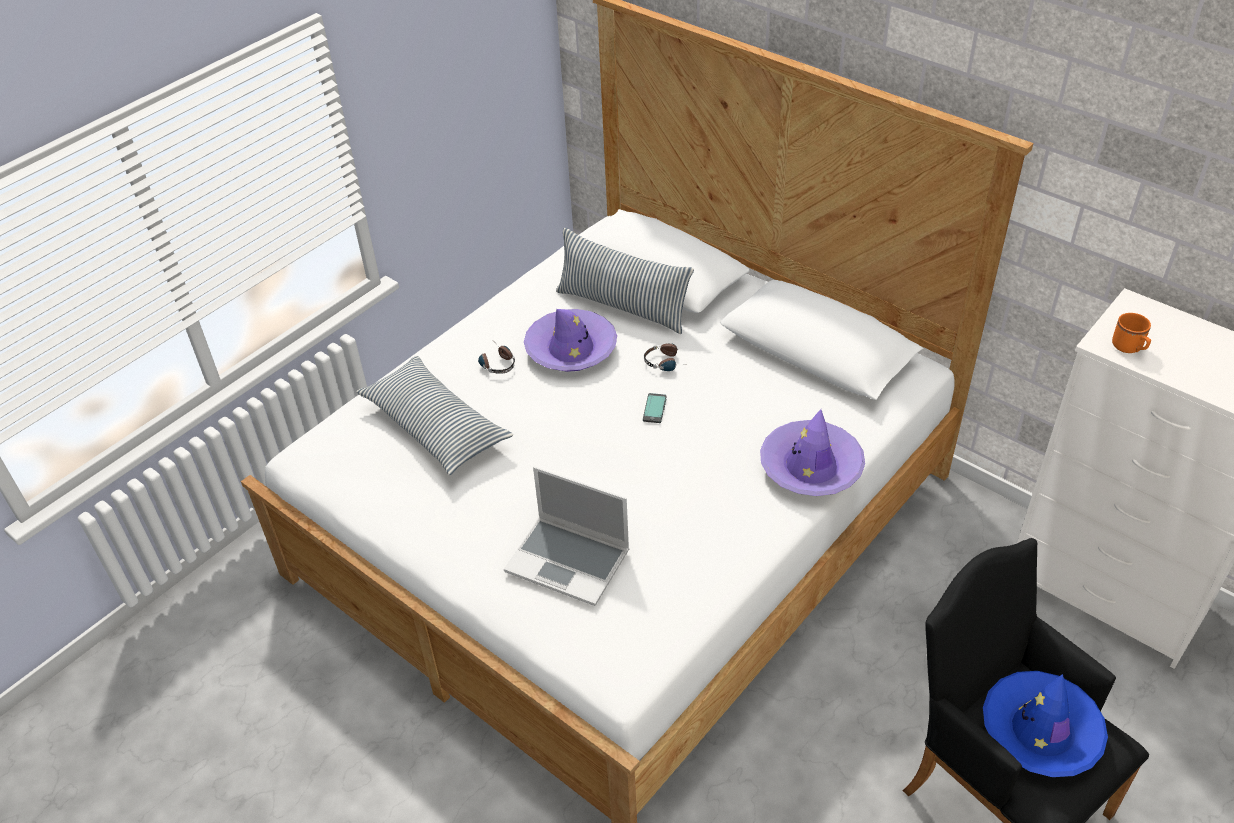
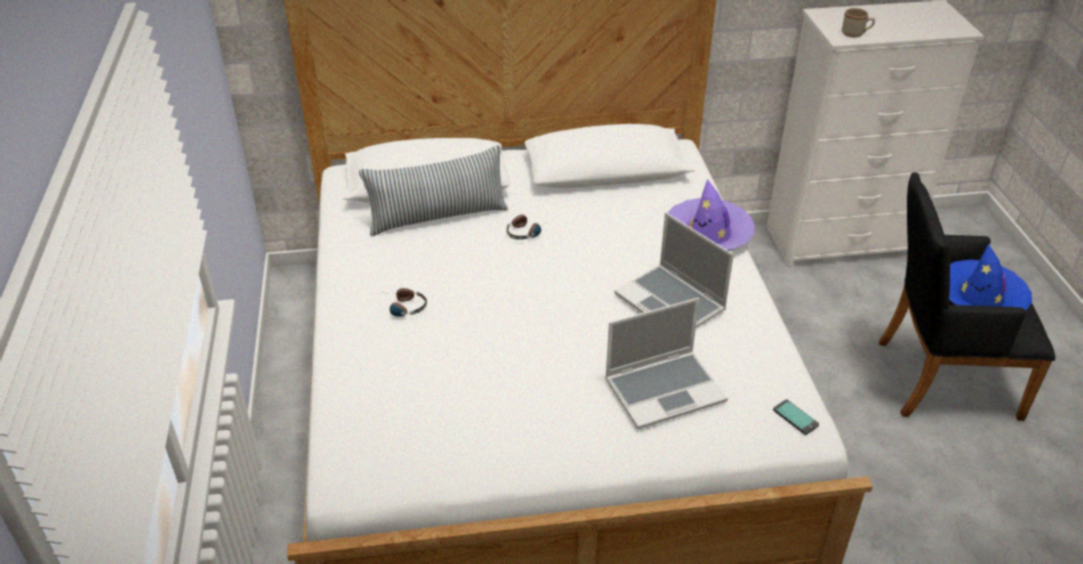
camera: 50 degrees left, 5 degrees down
(435, 426) = (426, 379): pillow -> none
(571, 349) = (446, 263): purple hat -> none
(654, 409) = (565, 263): phone -> phone (795, 417)
(682, 500) = (671, 303): none -> laptop
(1129, 348) = (856, 34): orange mug -> beige mug

